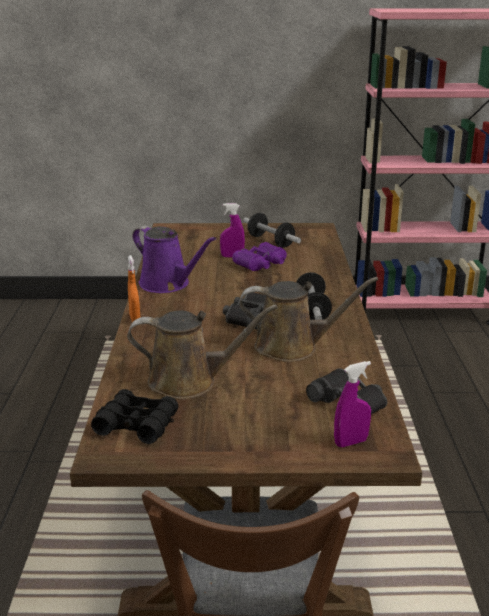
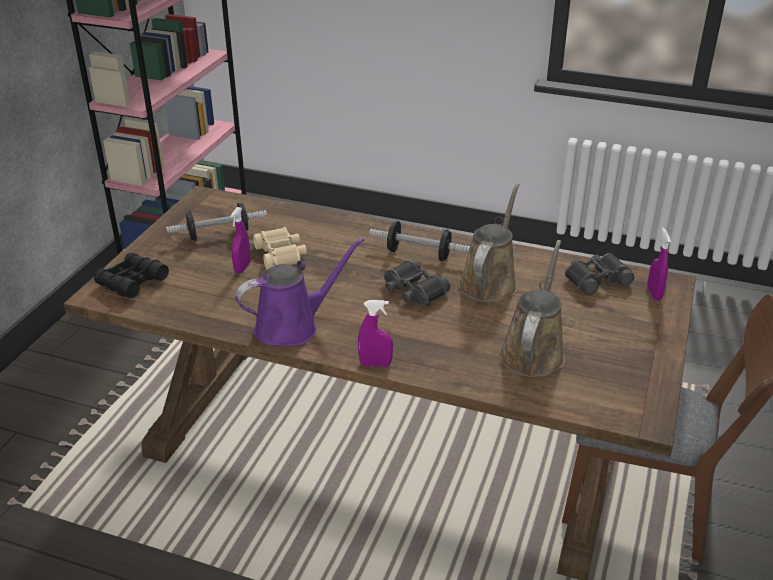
camera: 70 degrees left, 10 degrees up
(135, 319) = (375, 364): orange spray bottle -> purple spray bottle
(136, 425) = (602, 395): black binoculars -> black binoculars (132, 282)
(261, 264) = (281, 255): purple binoculars -> beige binoculars

